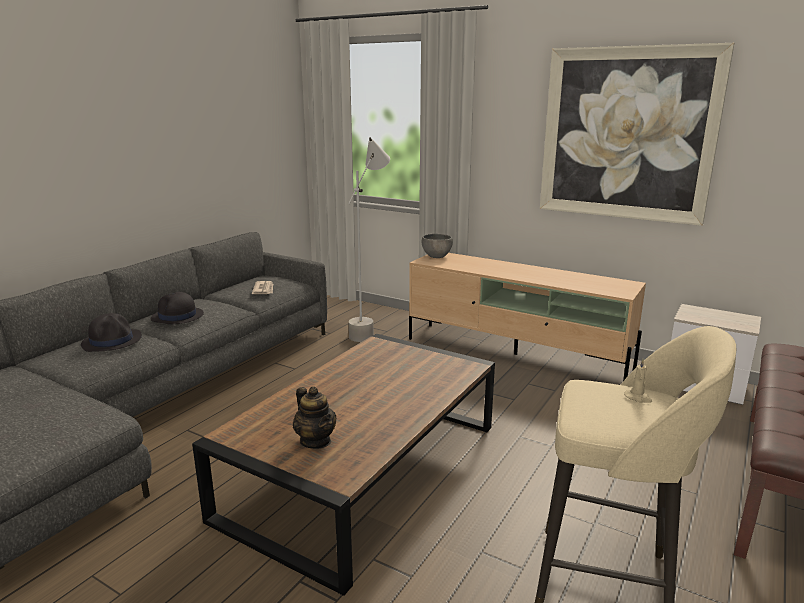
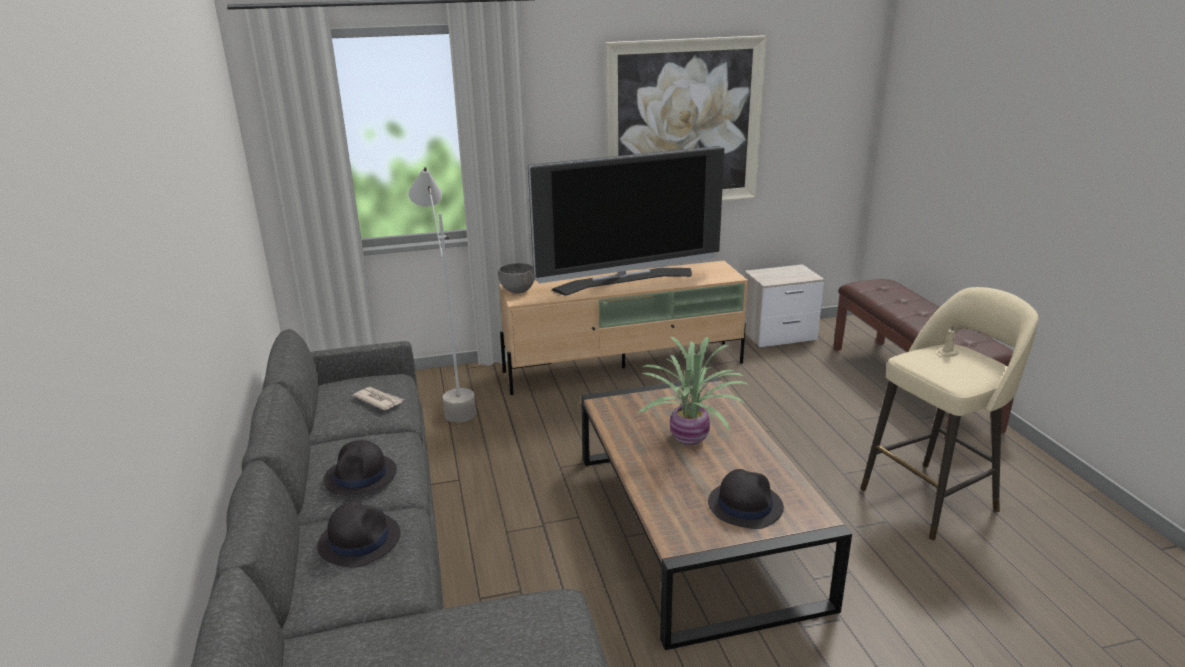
camera: 45 degrees left, 5 degrees up
(316, 441) = (744, 505): teapot -> black hat
(377, 387) = (689, 440): none -> potted plant
(523, 271) = (625, 281): none -> television

